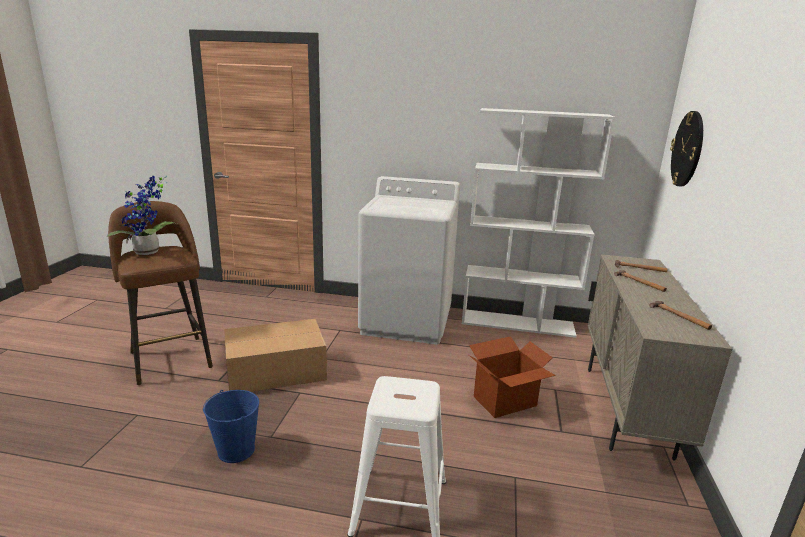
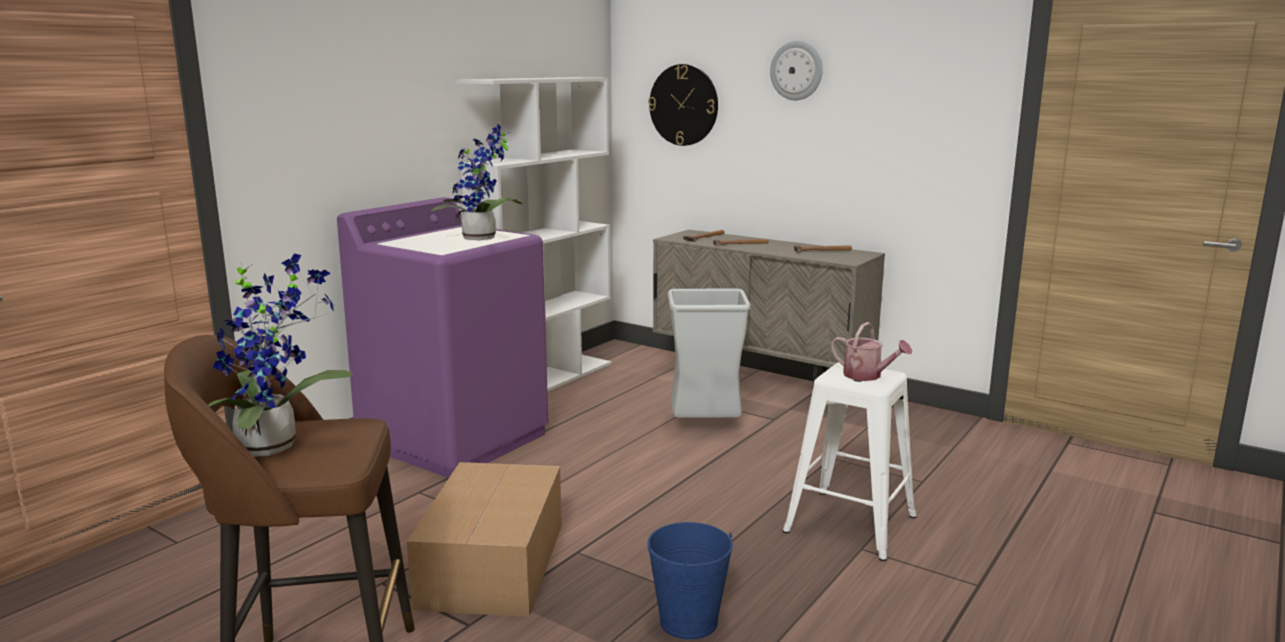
camera: 65 degrees left, 5 degrees down
(407, 321) = (455, 439): white washing machine -> purple washing machine
(409, 399) = (867, 376): none -> watering can
(417, 209) = (482, 239): none -> potted plant
(505, 402) = (706, 430): cardboard box -> grey trash can
(743, 128) = (796, 70): none -> wall clock

